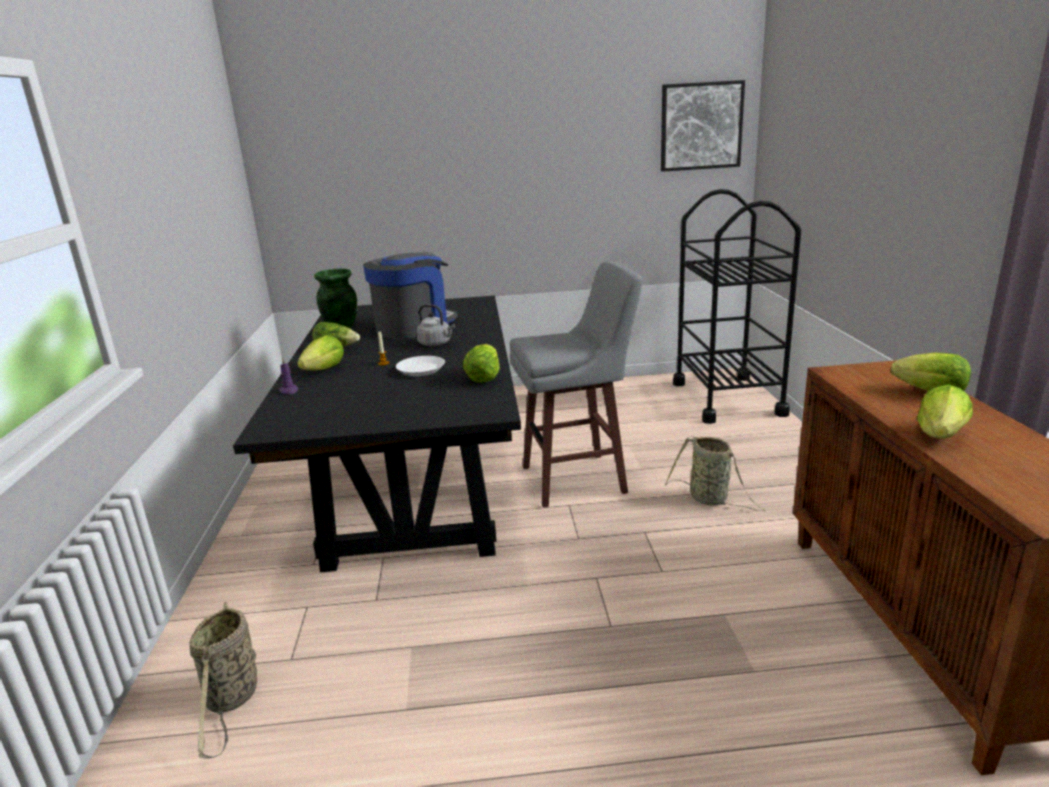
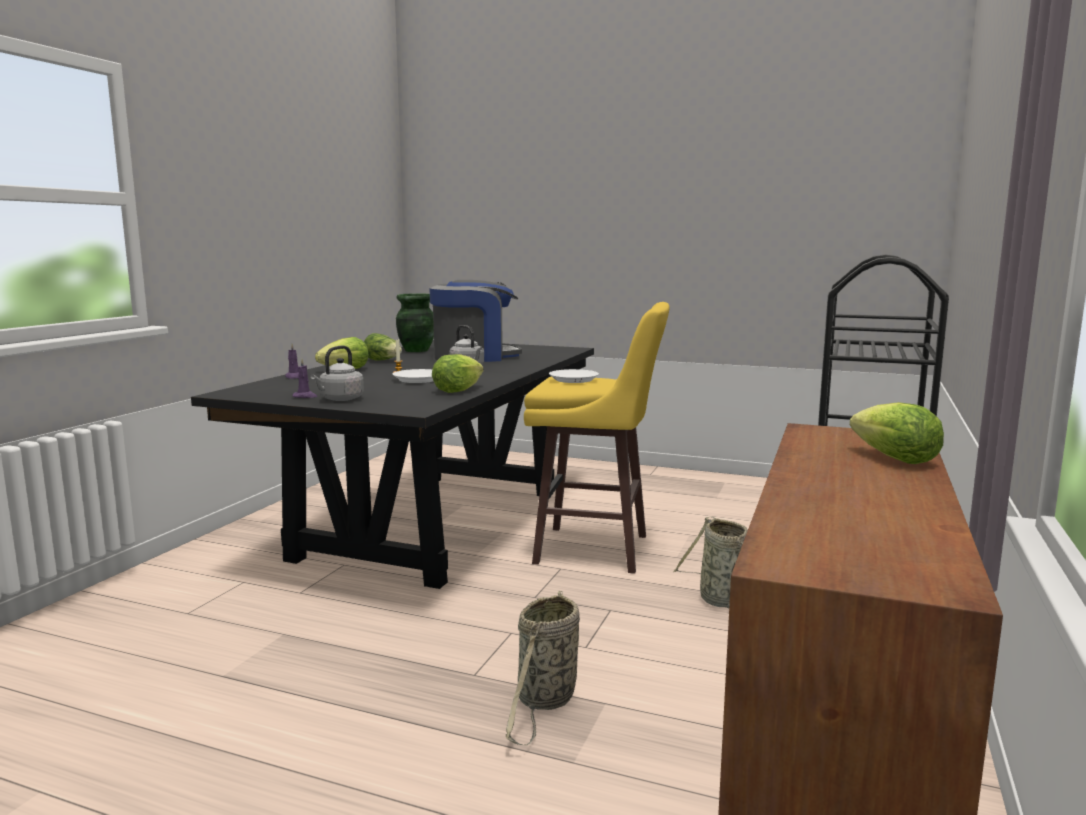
camera: 25 degrees right, 10 degrees down
(232, 699) = (117, 625): basket -> basket (545, 701)
(358, 418) = (305, 396): none -> purple candle
(399, 414) = (340, 399): none -> grey kettle
(549, 341) = (574, 380): none -> white plate
(577, 480) = (596, 550): grey stool -> yellow stool
(701, 126) = (876, 182): picture -> none
(940, 435) = (815, 488): lettuce -> none

